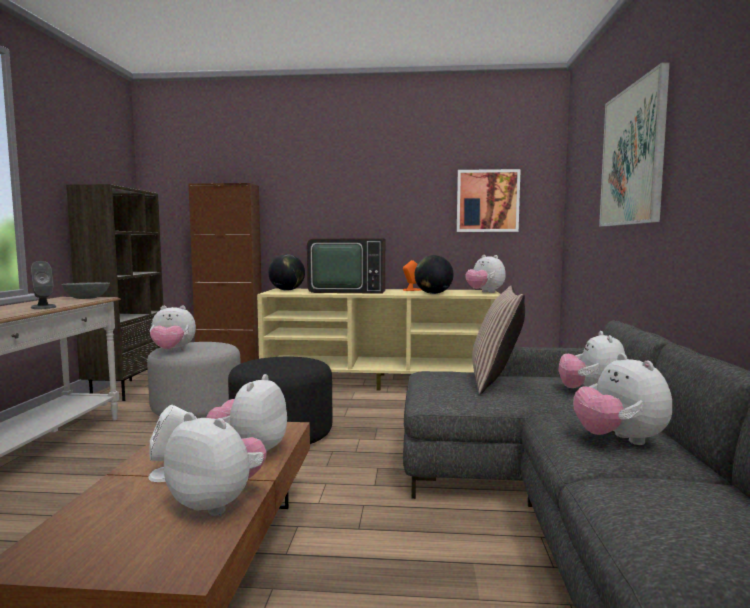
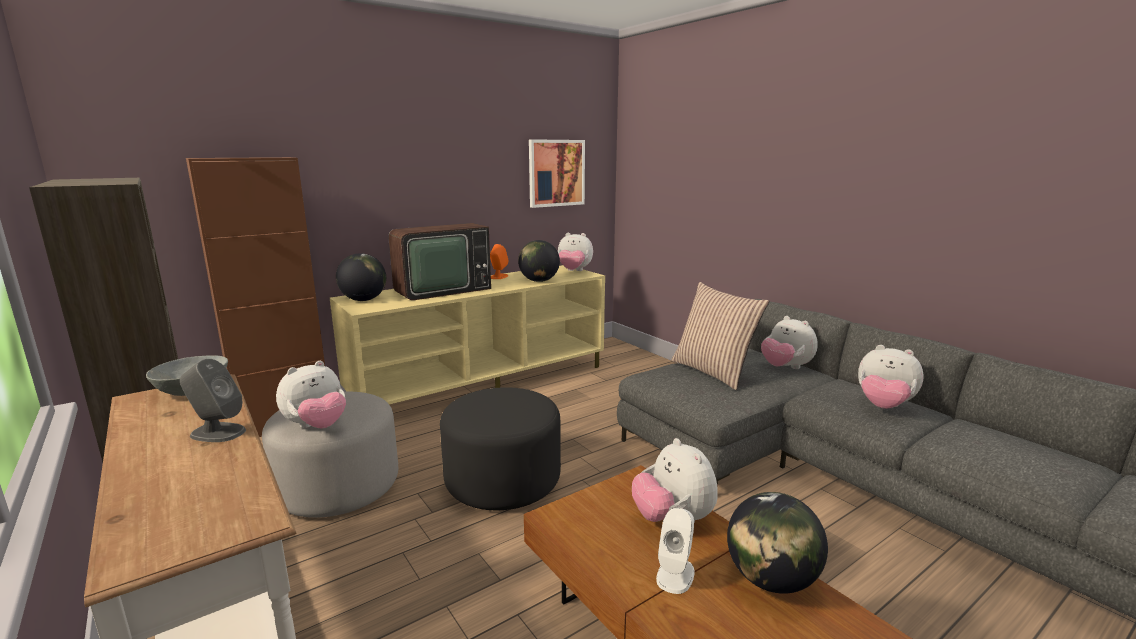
camera: 40 degrees left, 10 degrees up
(218, 503) = (771, 580): plush toy -> globe
(632, 156) = (754, 156): picture -> none

